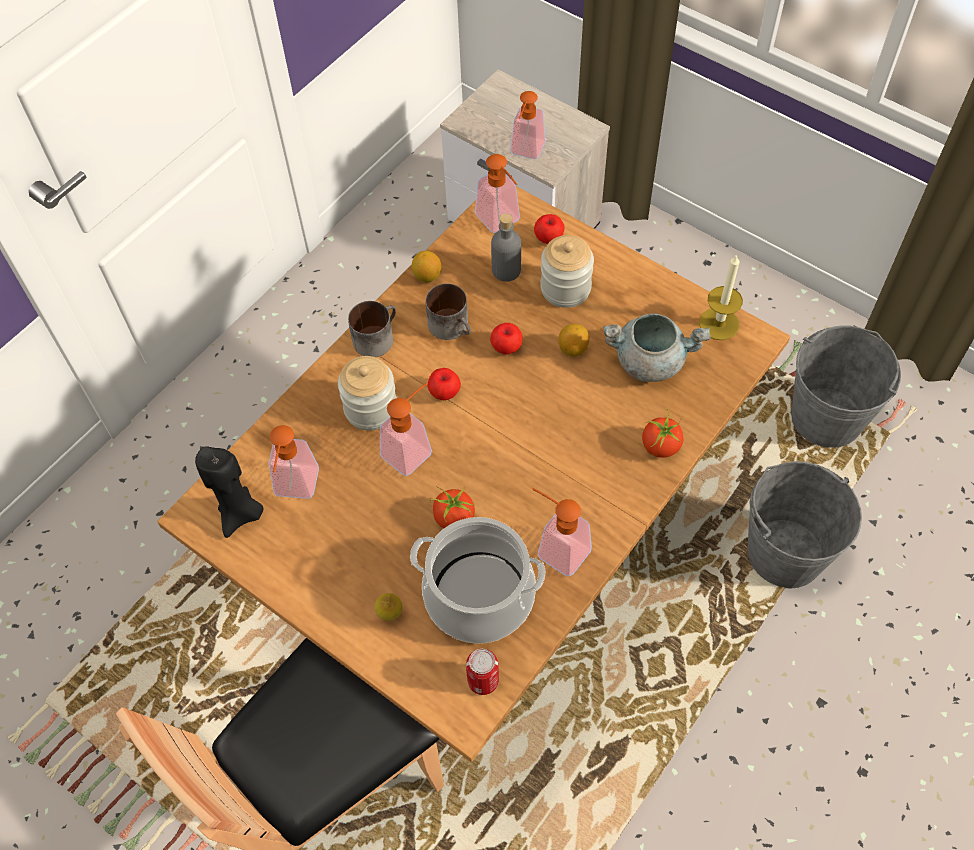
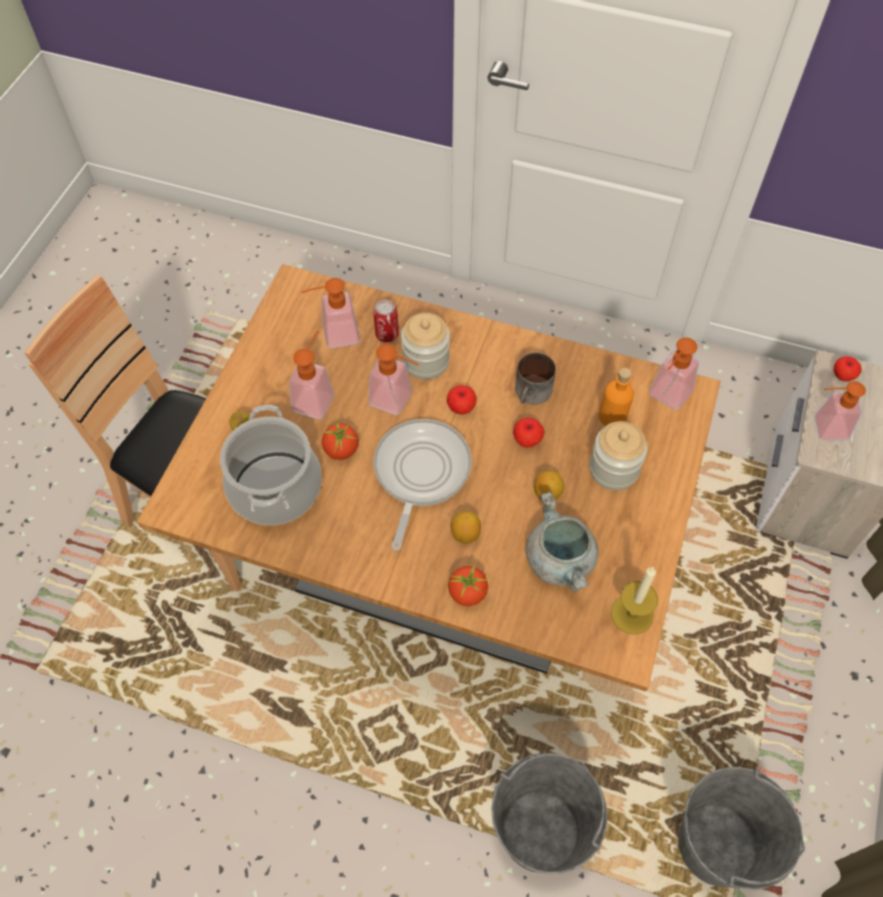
camera: 70 degrees right, 0 degrees up
(241, 515) = (302, 310): black candle -> none
(376, 336) = (498, 342): mug -> none
(427, 276) = (577, 359): lemon -> lemon (465, 534)
(483, 681) = (202, 511): can -> can (387, 334)
(506, 270) = (612, 416): grey bottle -> orange bottle
(511, 451) = (420, 473): none -> frying pan
(549, 238) = (666, 440): apple -> apple (842, 376)
(556, 548) = (336, 533): soap dispenser -> soap dispenser (316, 397)

